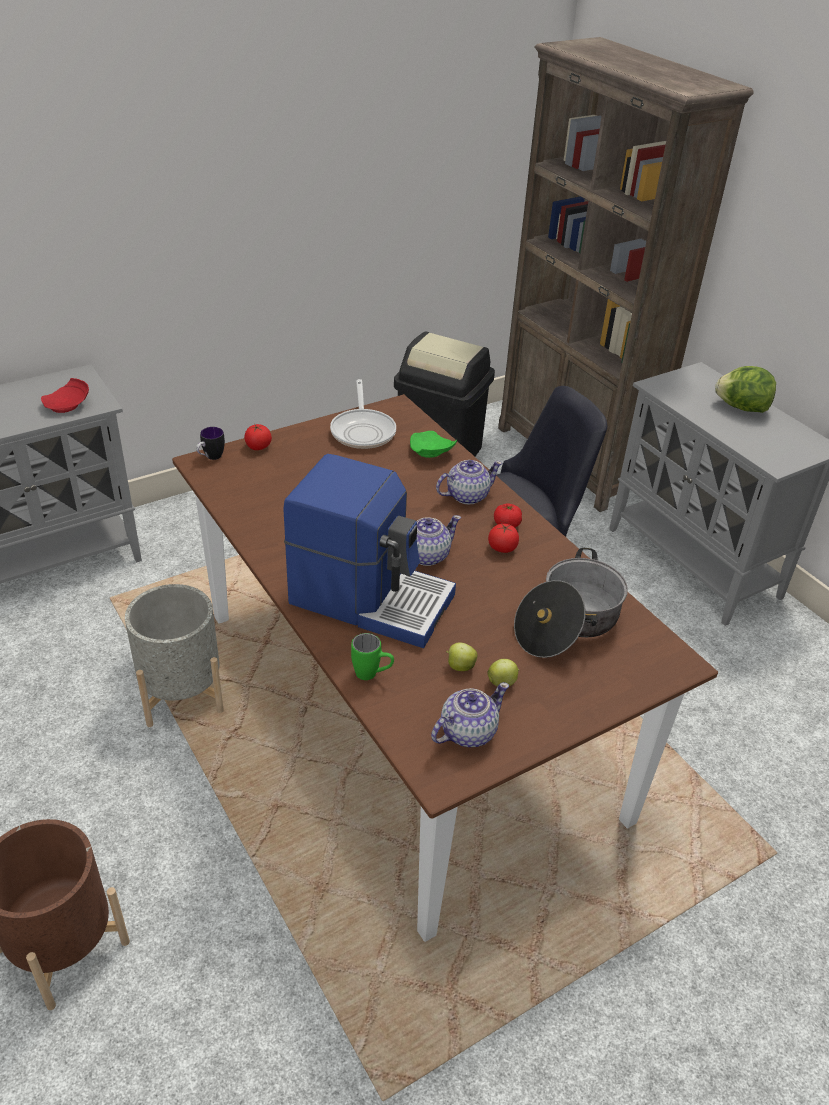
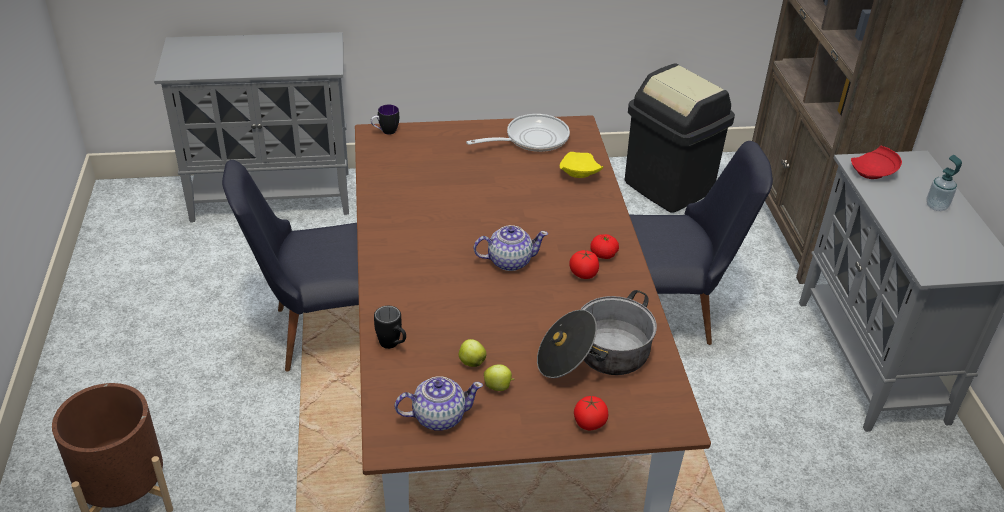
camera: 25 degrees right, 0 degrees up
(68, 405) = (302, 62): red plate -> red plate (873, 172)
(182, 693) = (319, 332): grey planter -> black chair
(258, 447) = (430, 132): tomato -> tomato (589, 423)
(363, 430) = (531, 139): frying pan -> frying pan turned 135 degrees counterclockwise
(371, 597) = (436, 283): coffee machine -> none
(372, 675) = (393, 345): green mug -> black mug
(430, 452) = (578, 173): green plate -> yellow plate
(466, 495) = (584, 219): teapot -> none
(741, 408) = (936, 206): lettuce -> soap dispenser

